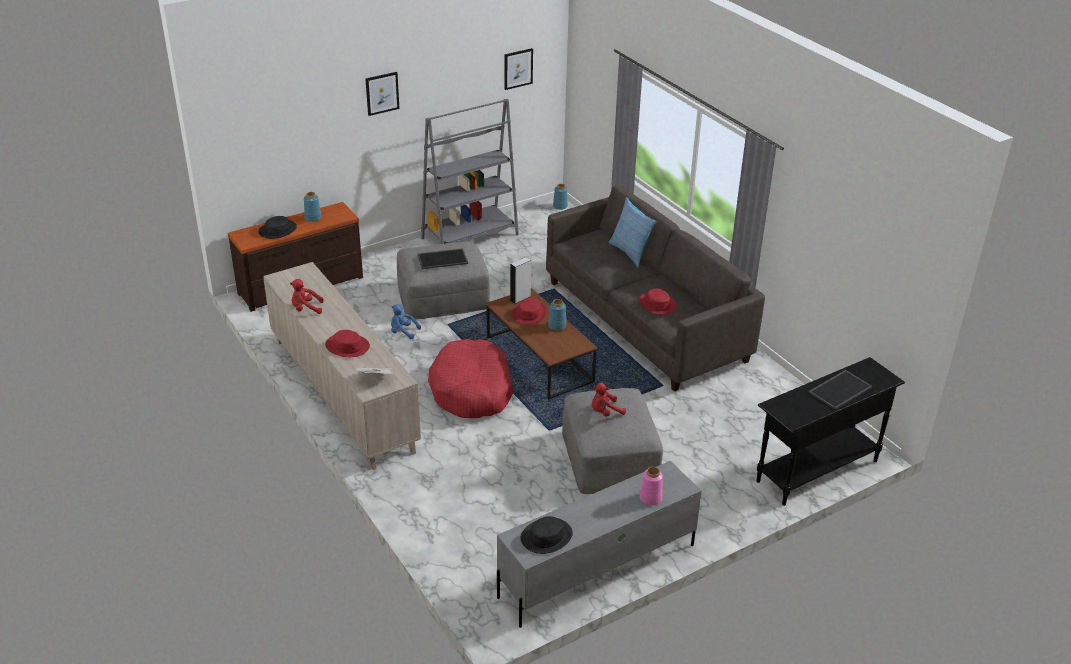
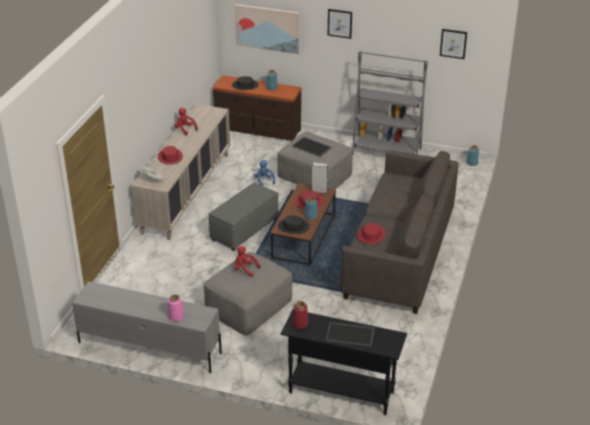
camera: 50 degrees right, 0 degrees up
(285, 137) = (267, 28): none -> picture
(472, 390) = (245, 229): red dog bed -> grey ottoman
(546, 536) = (104, 297): black hat -> black hat (293, 226)
(630, 252) = (413, 200): pillow -> none
(789, 411) = (300, 323): none -> red vase

